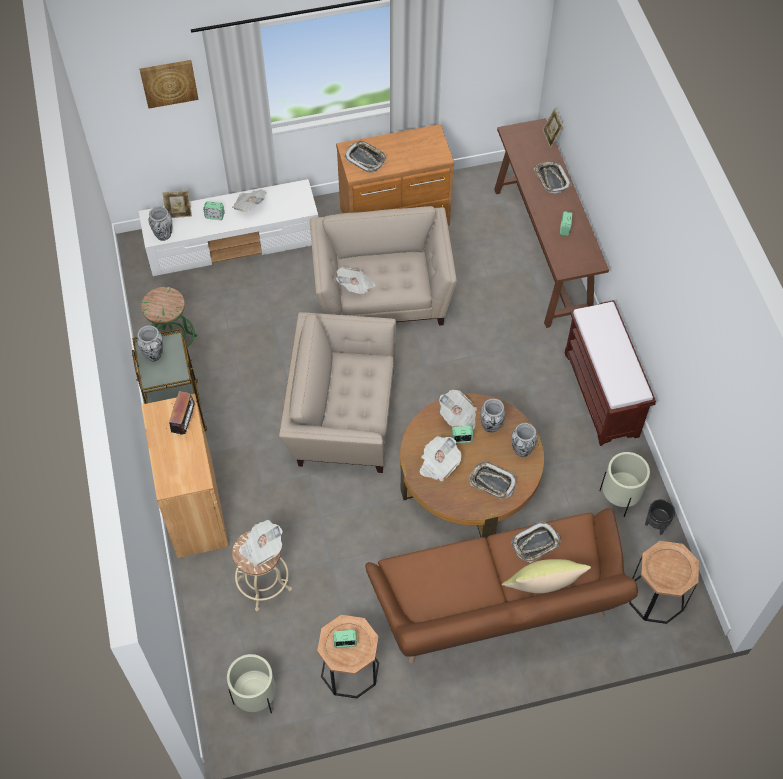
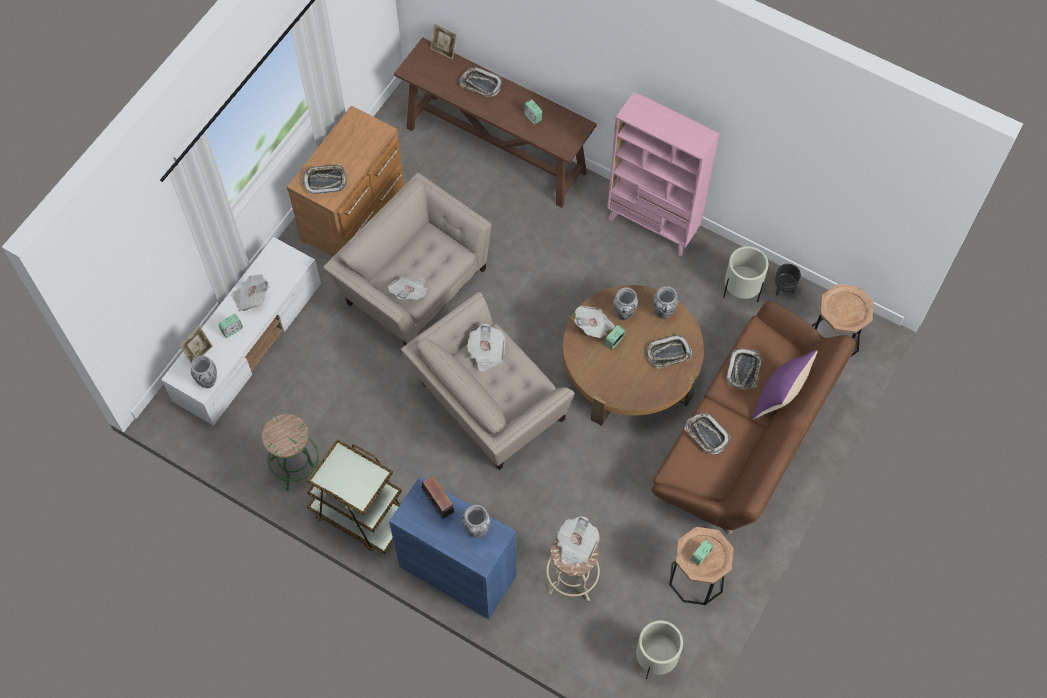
camera: 45 degrees left, 5 degrees up
(154, 355) = (338, 478): vase -> vase (477, 530)
(169, 82) = (146, 242): picture -> none
(194, 507) = (457, 571): brown cabinet -> blue cabinet
(438, 464) = (618, 374): newspaper -> newspaper (486, 353)
(453, 563) = (706, 434): none -> tray
(541, 588) = (779, 397): yellow pillow -> purple pillow
(602, 395) = (653, 225): brown bench -> pink bookcase

